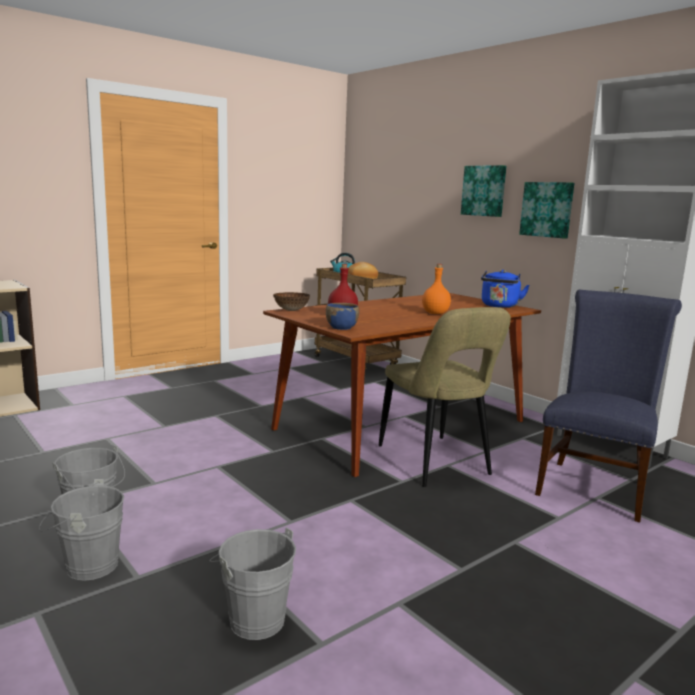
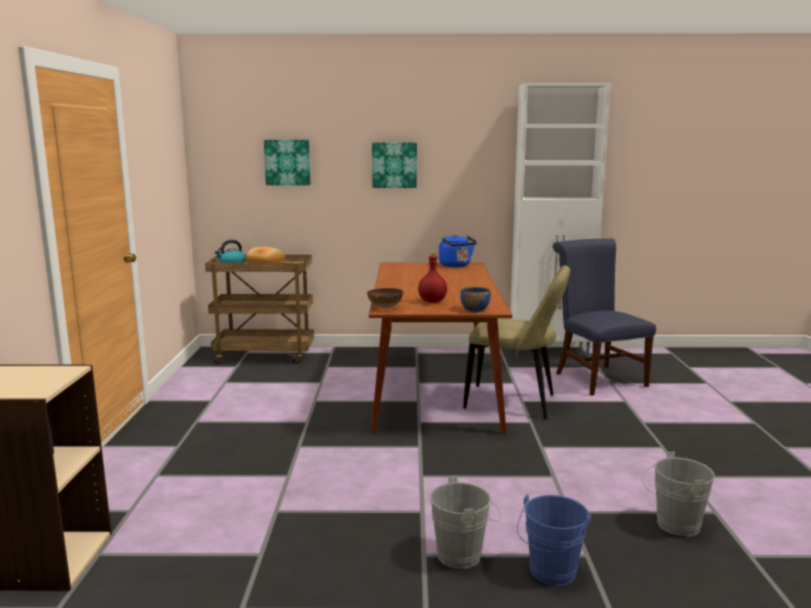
camera: 50 degrees left, 0 degrees up
(86, 566) = (550, 574): grey bucket -> blue bucket
(435, 313) = (458, 282): orange bottle -> none
(547, 209) = (462, 179): picture -> picture (287, 162)

